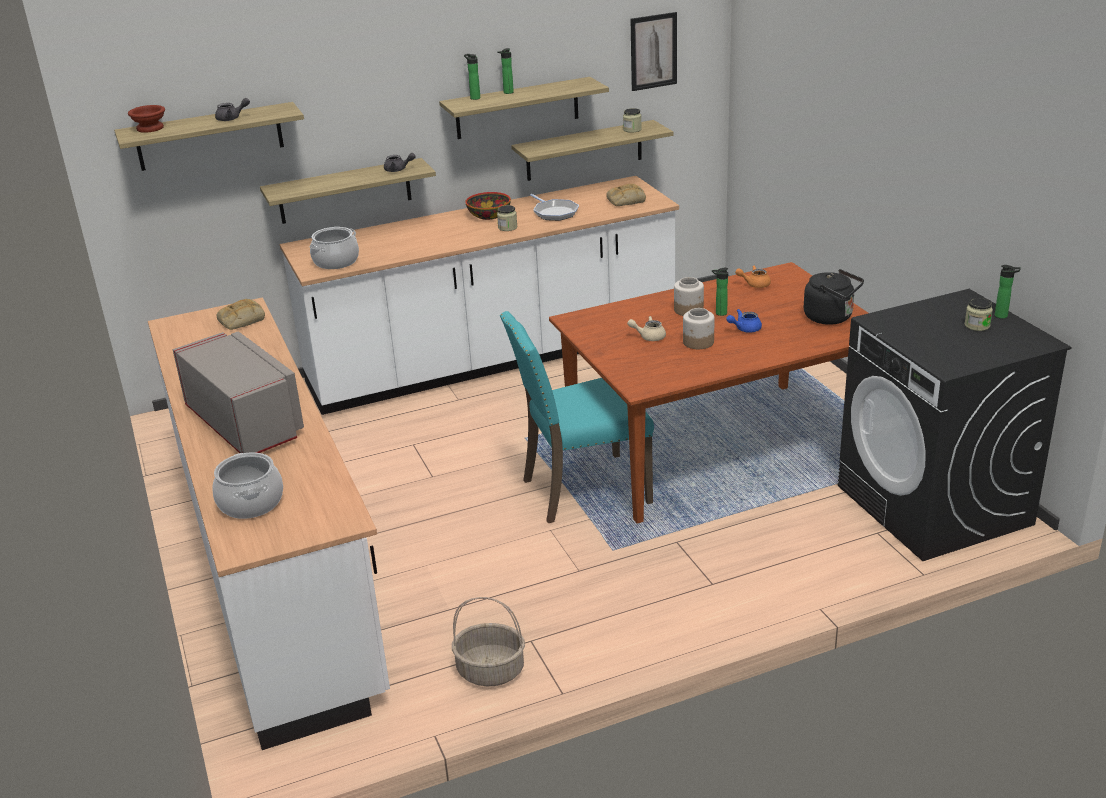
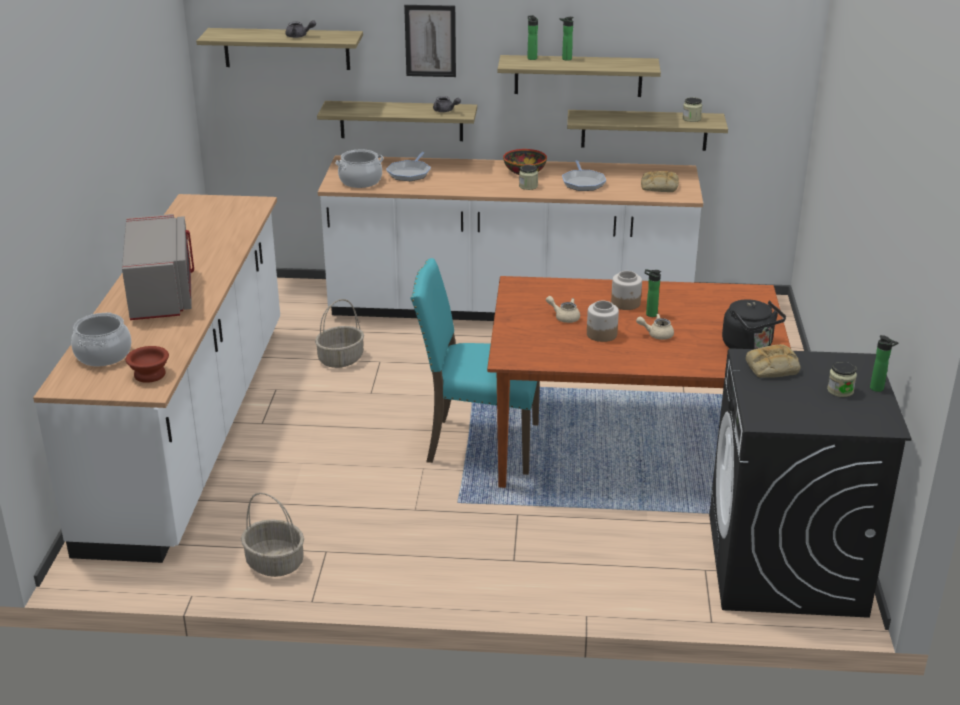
camera: 25 degrees right, 0 degrees up
(150, 128) = (232, 32): brown bowl -> brown bowl (149, 375)
(241, 320) = (242, 211): bread -> bread (771, 367)
(371, 454) = (340, 359): none -> basket
(378, 242) = (409, 173): none -> frying pan
(653, 51) = (731, 45): picture -> picture (430, 41)
(744, 329) = (656, 334): blue teapot -> beige teapot
(754, 284) = (712, 296): orange teapot -> none

